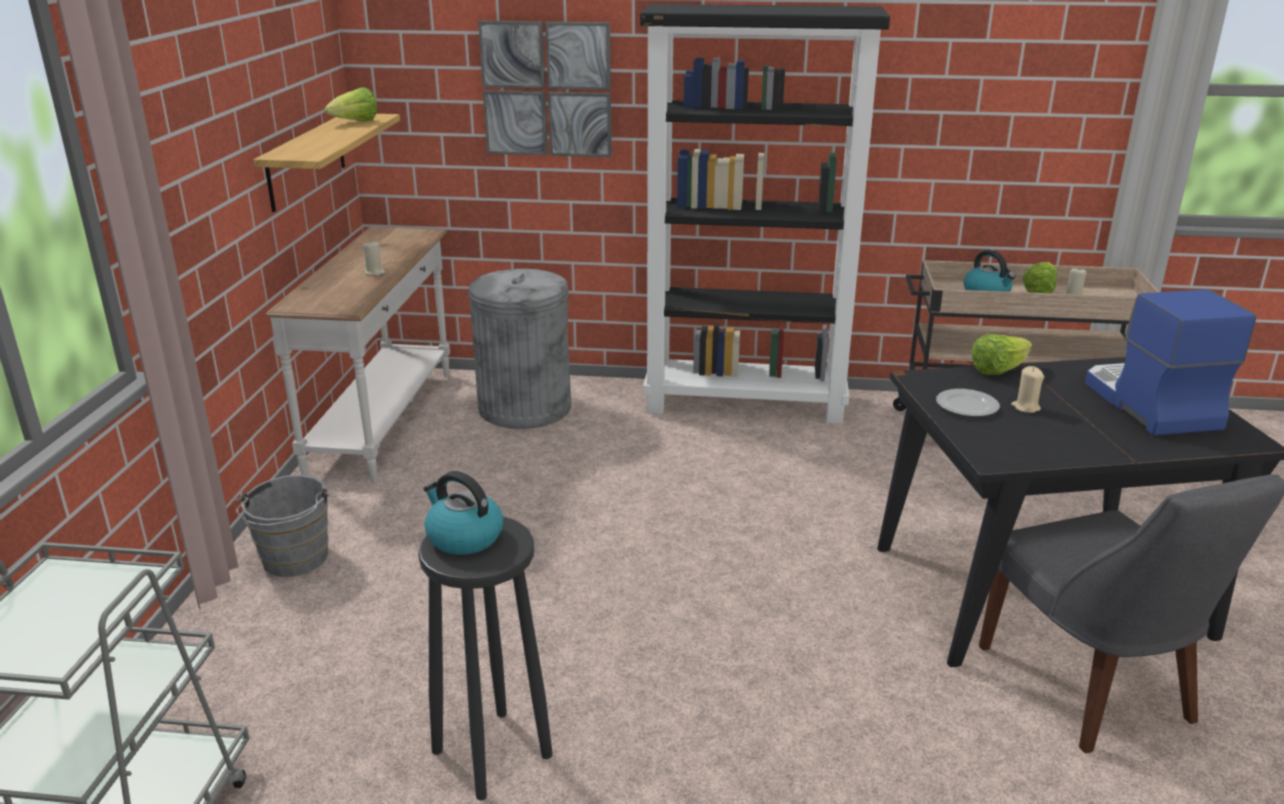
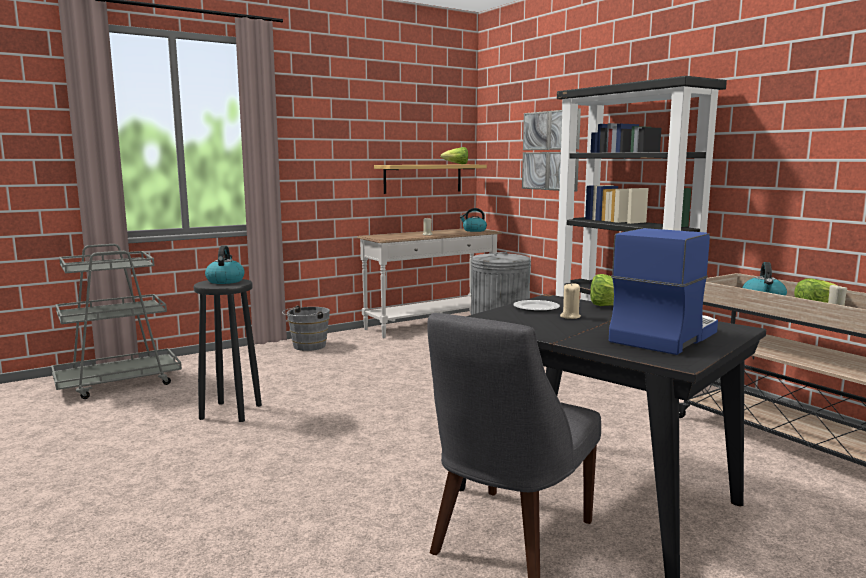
camera: 50 degrees right, 15 degrees down
(403, 237) = (474, 230): none -> kettle

